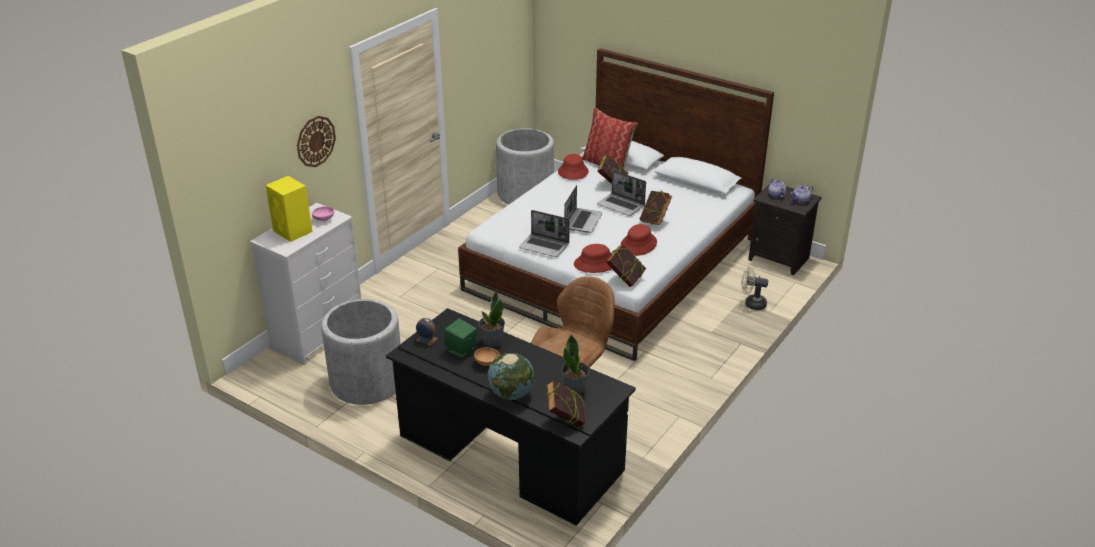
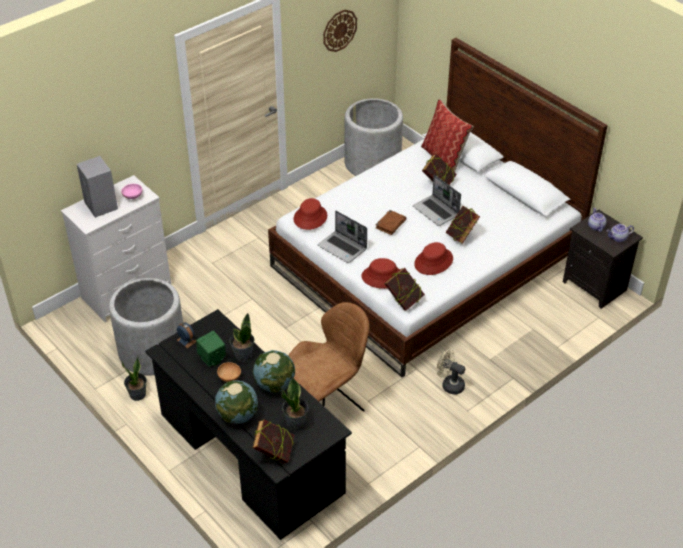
camera: 15 degrees right, 10 degrees up
(293, 231) = (101, 206): yellow speaker -> grey speaker
(315, 141) = (134, 121): wall clock -> wall clock (339, 30)
(366, 423) = (138, 394): none -> potted plant
(537, 361) = (275, 385): none -> globe
(573, 172) = (406, 161): red hat -> red hat (310, 217)
(582, 221) = (390, 224): laptop -> brown book
(751, 304) = (543, 334): beige fan -> beige fan (449, 385)

